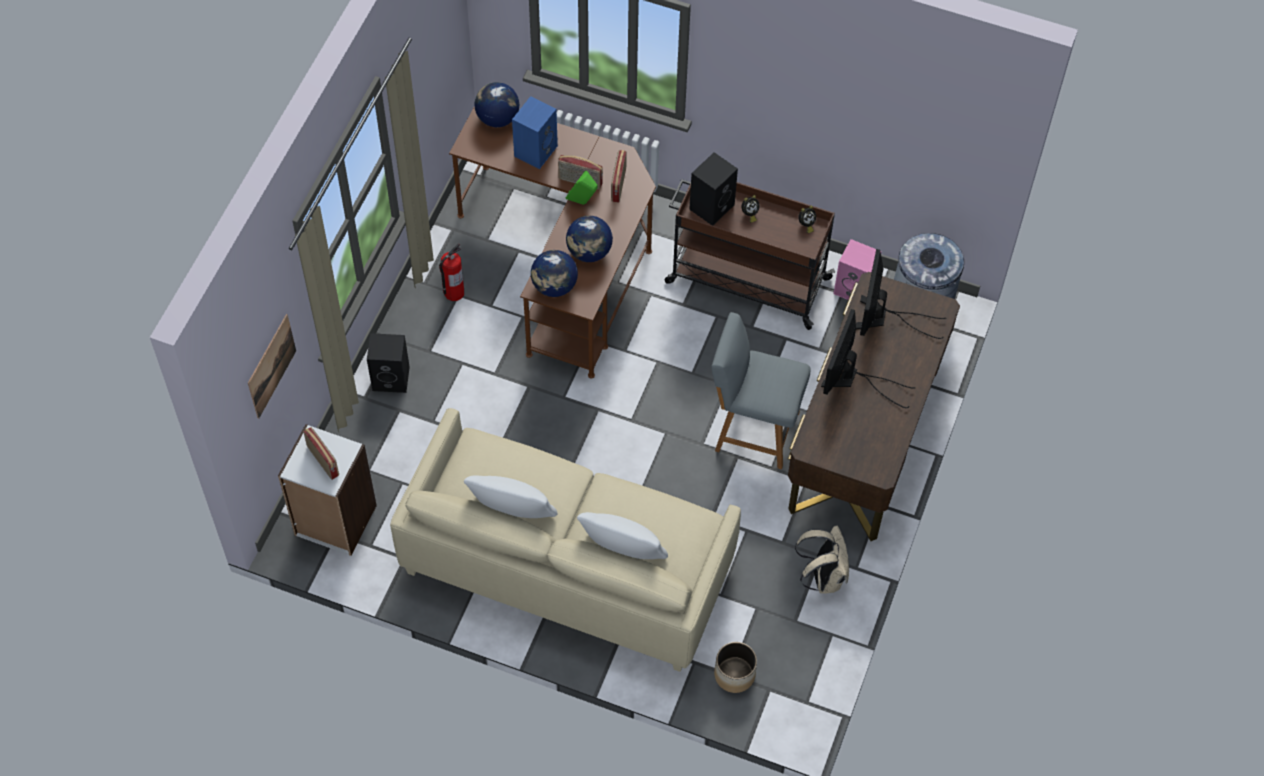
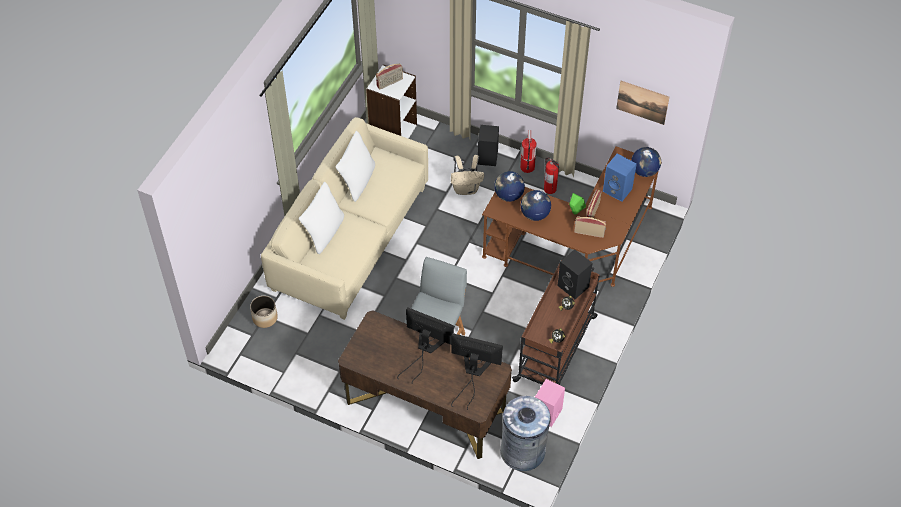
camera: 95 degrees right, 5 degrees down
(271, 366) = (421, 27): picture -> picture (642, 102)
(410, 324) = (527, 167): none -> fire extinguisher
(823, 576) = (324, 371): beige backpack -> beige backpack (466, 189)

